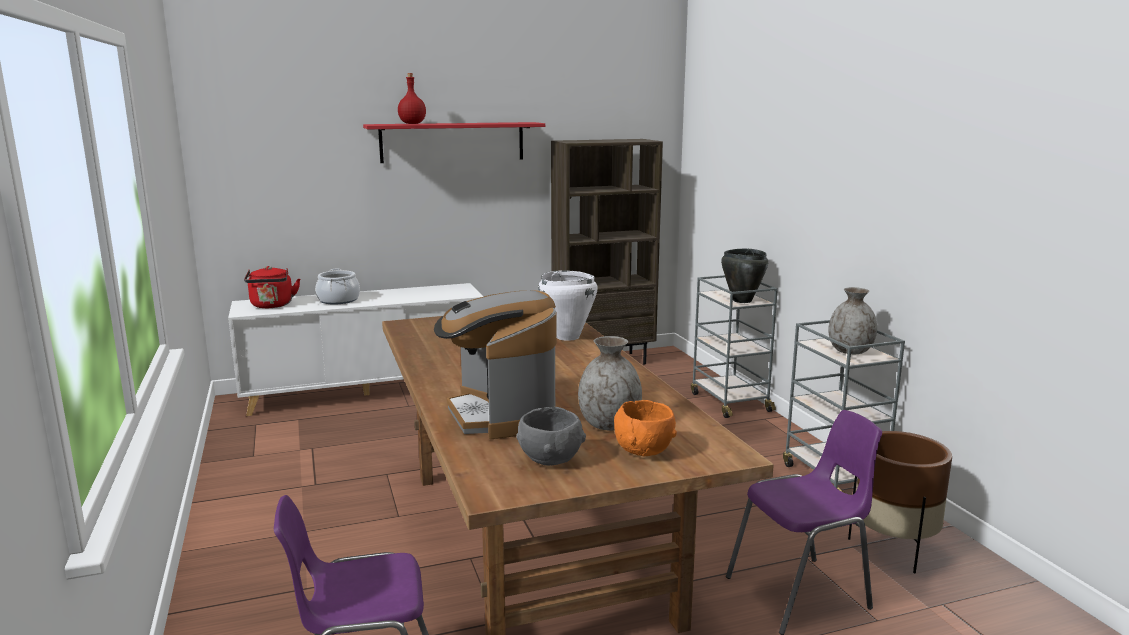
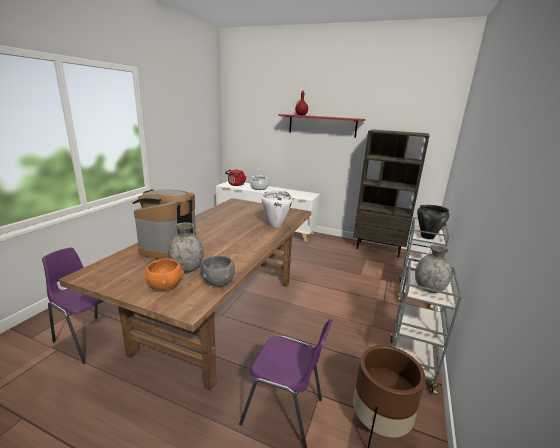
camera: 40 degrees right, 5 degrees up
(549, 461) = (130, 272): grey bowl -> grey bowl (218, 283)

